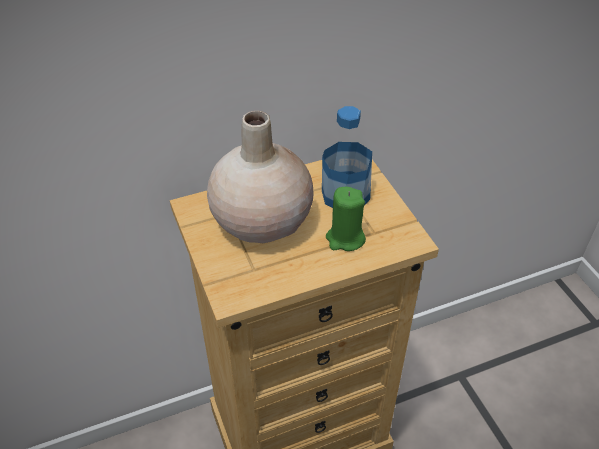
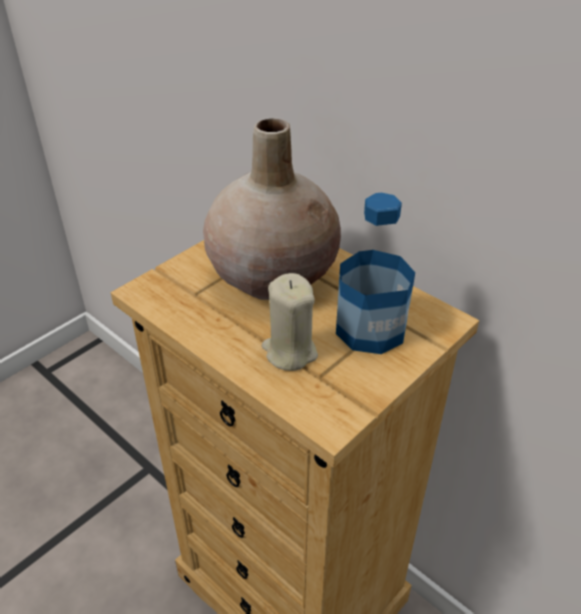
camera: 65 degrees right, 5 degrees down
(345, 238) = (289, 352): green candle -> beige candle

